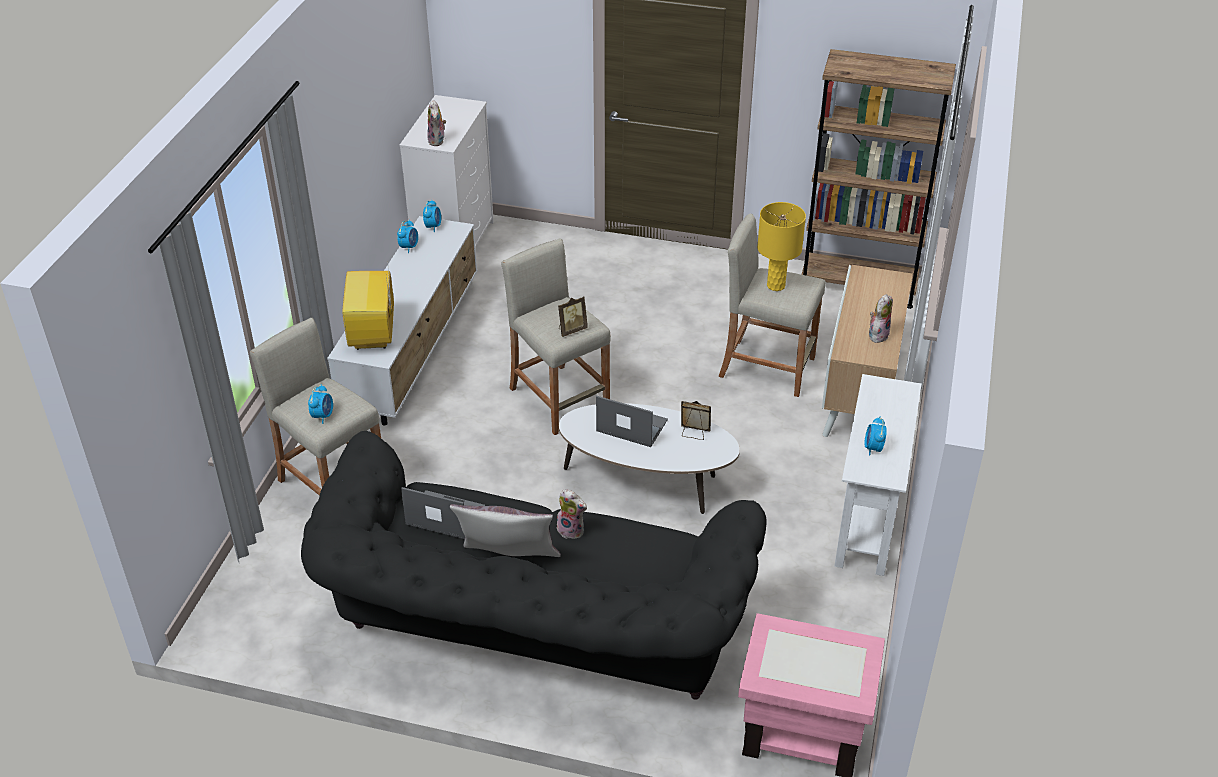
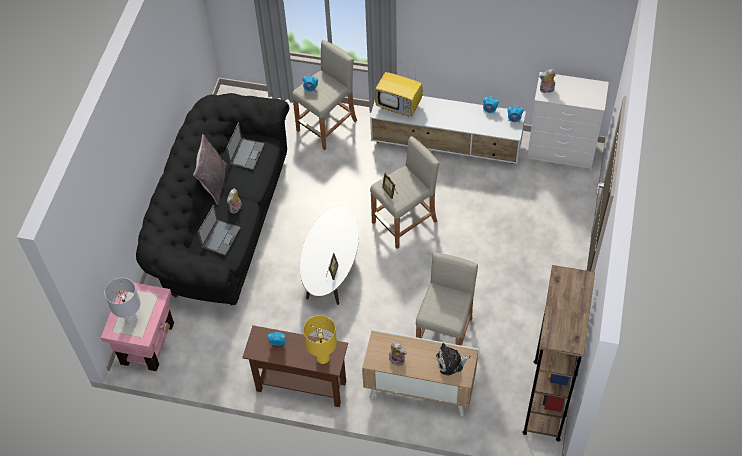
camera: 90 degrees right, 15 degrees up
(373, 334) = (400, 106): television -> television turned 150 degrees counterclockwise
(631, 425) = (338, 240): laptop -> laptop (221, 237)
(775, 285) = (445, 300): yellow table lamp -> yellow table lamp (323, 358)
(831, 666) = (131, 320): none -> grey table lamp
(867, 521) = (301, 386): white console table -> brown console table
(875, 287) = (451, 362): none -> plush toy

